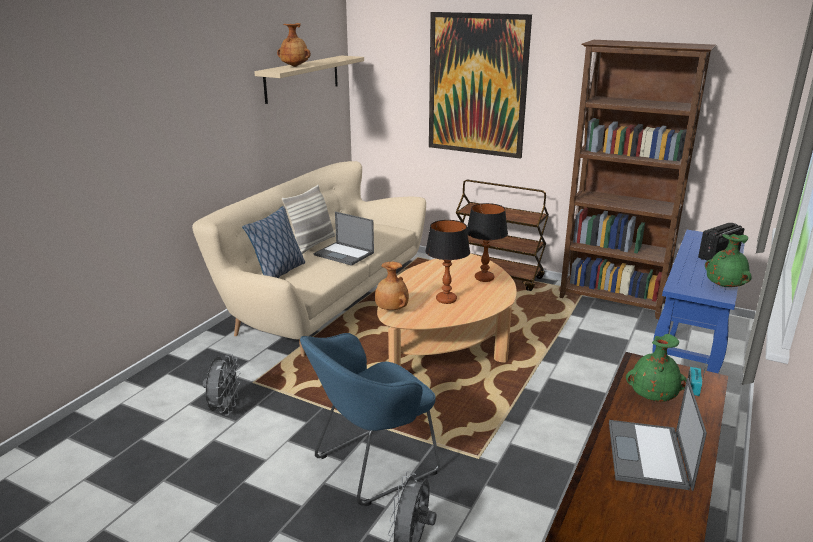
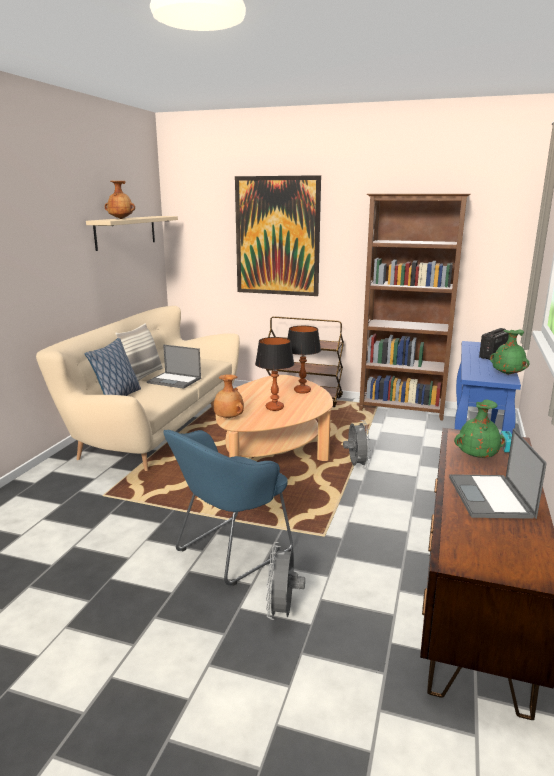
camera: 10 degrees left, 5 degrees down
(224, 408) = (79, 519): grey fan -> grey fan (356, 465)

